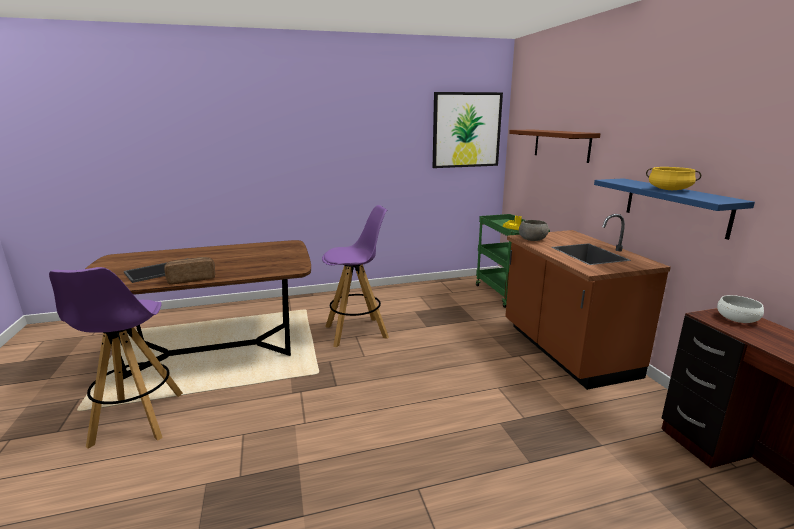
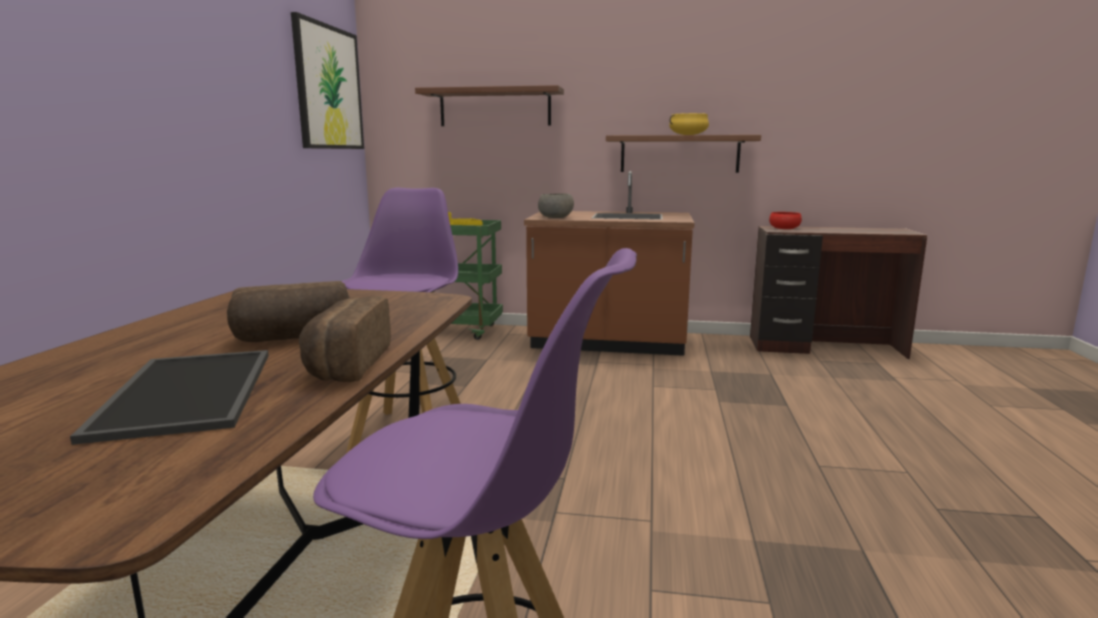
camera: 65 degrees left, 5 degrees down
(223, 265) = (294, 337): none -> bread
(675, 206) = (679, 154): blue shelf -> brown shelf
(737, 318) = (784, 228): white bowl -> red bowl

